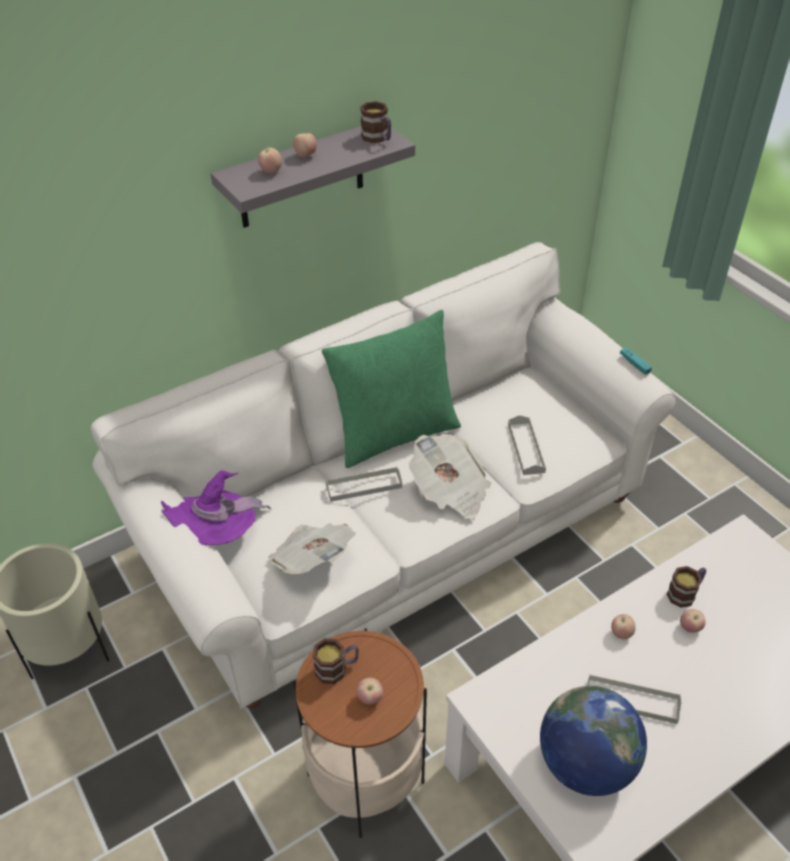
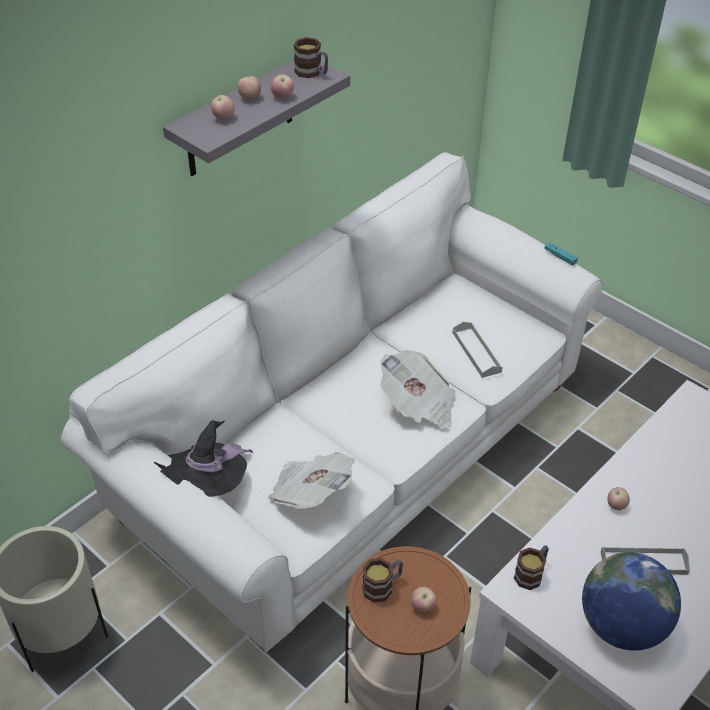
camera: 15 degrees left, 0 degrees up
(217, 535) = (208, 486): purple hat -> black hat
(364, 486) = (335, 414): grey tray -> none
(394, 433) = (346, 358): green pillow -> none
(685, 593) = (659, 459): mug -> mug (531, 573)
(690, 628) = (673, 489): apple -> apple (282, 97)

